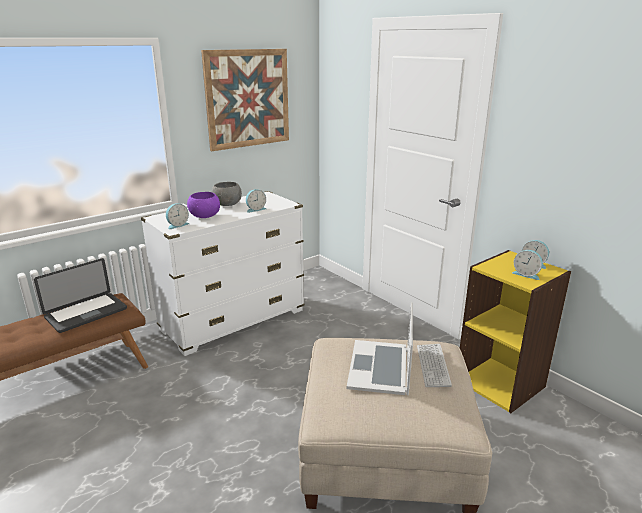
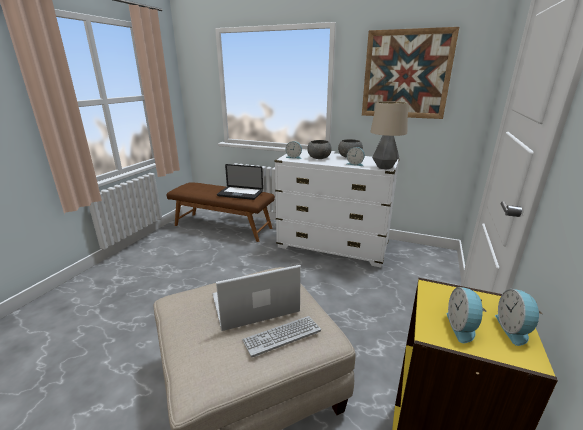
camera: 60 degrees right, 0 degrees up
(204, 216) = (319, 158): purple bowl -> grey bowl
(284, 203) = (384, 167): none -> table lamp

